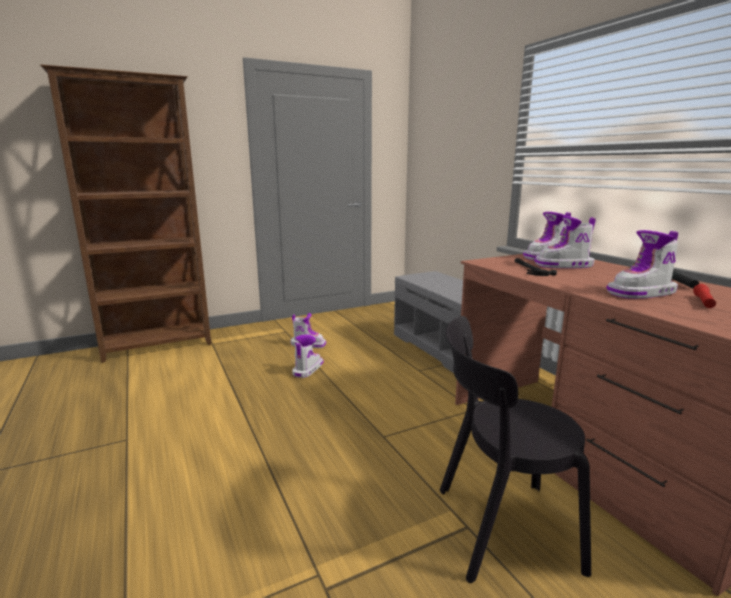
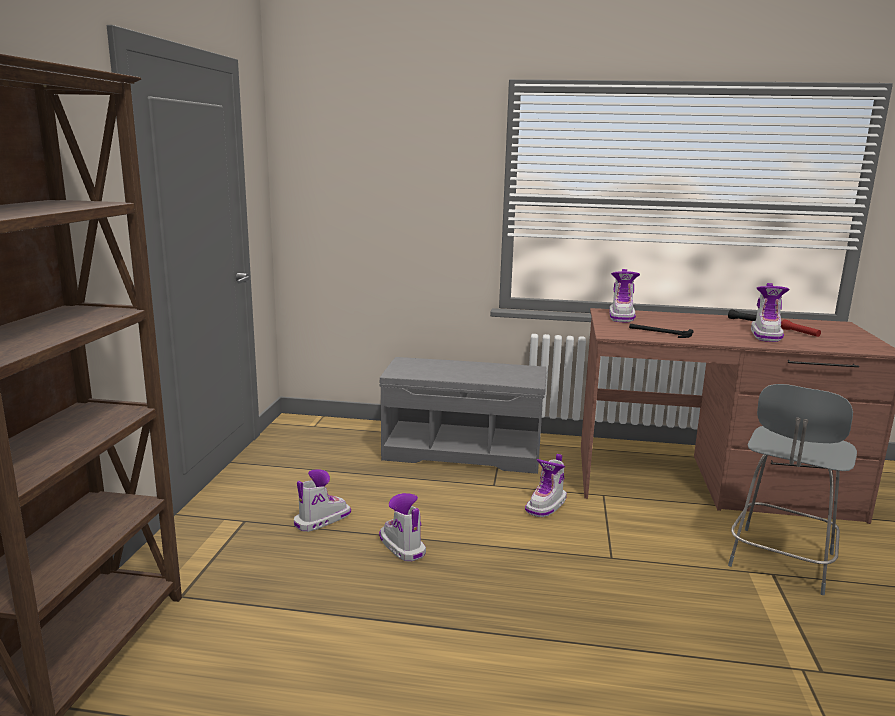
camera: 55 degrees left, 0 degrees up
(498, 528) = (780, 562): black chair -> grey stool
(564, 265) = (659, 322): boot -> boot (546, 505)

